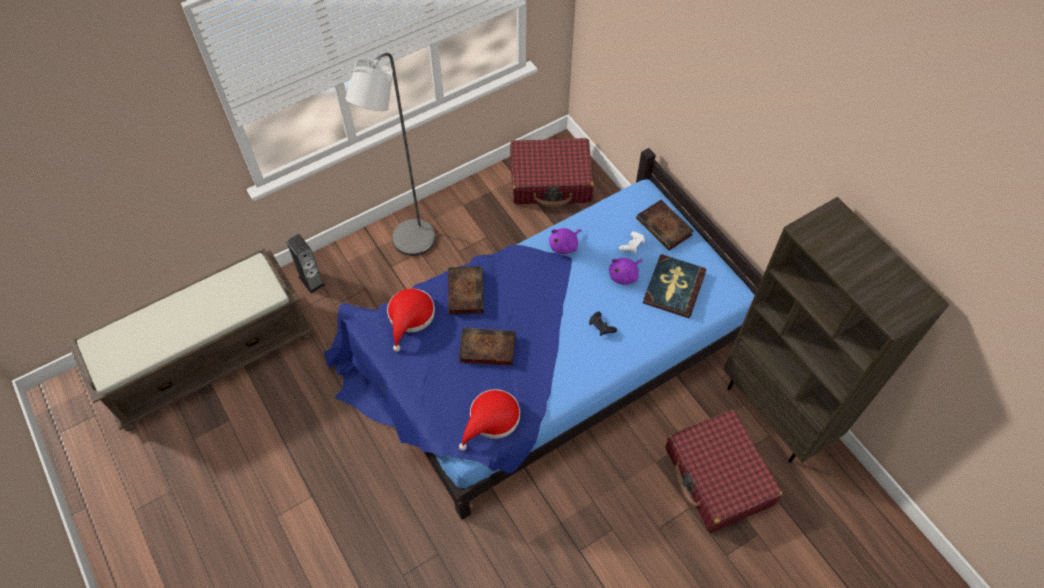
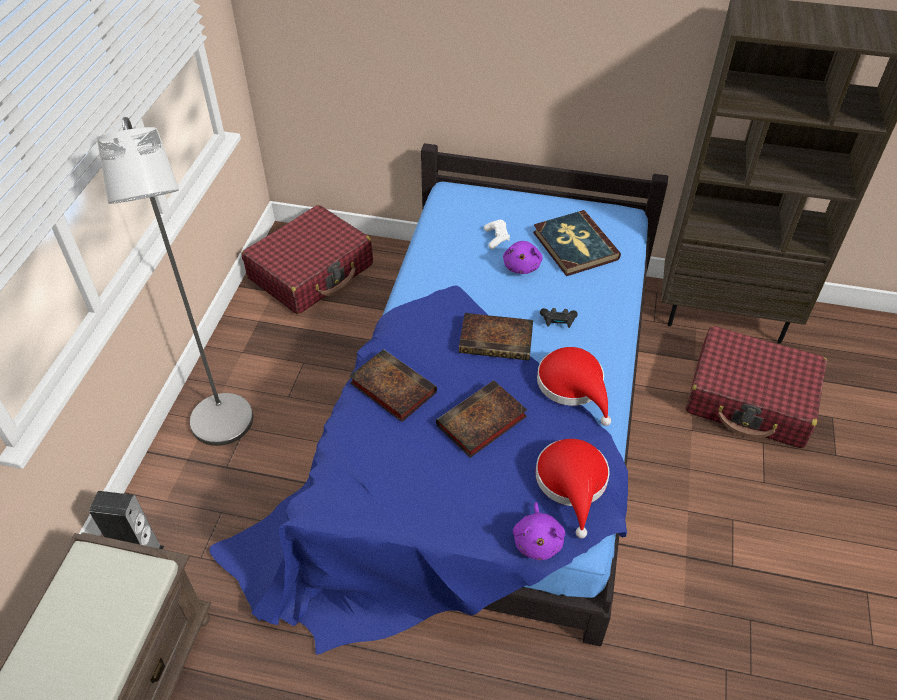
camera: 45 degrees left, 10 degrees down
(410, 317) = (362, 457): red hat -> red hat (573, 386)
(564, 245) = (436, 280): purple plush toy -> purple plush toy (538, 541)
(665, 228) = (506, 206): book -> book (498, 340)

